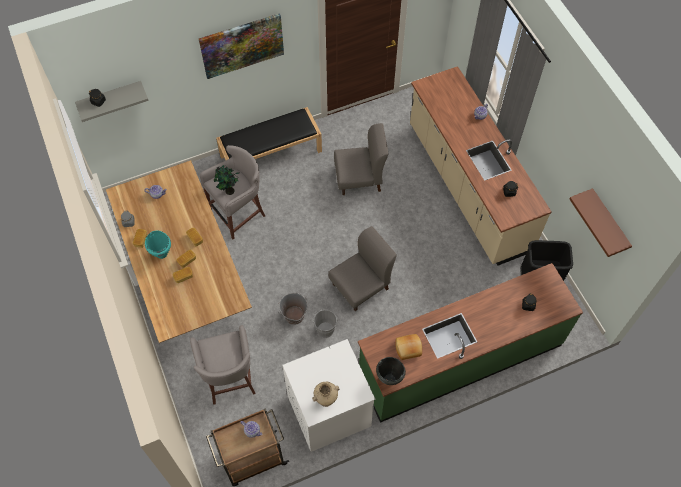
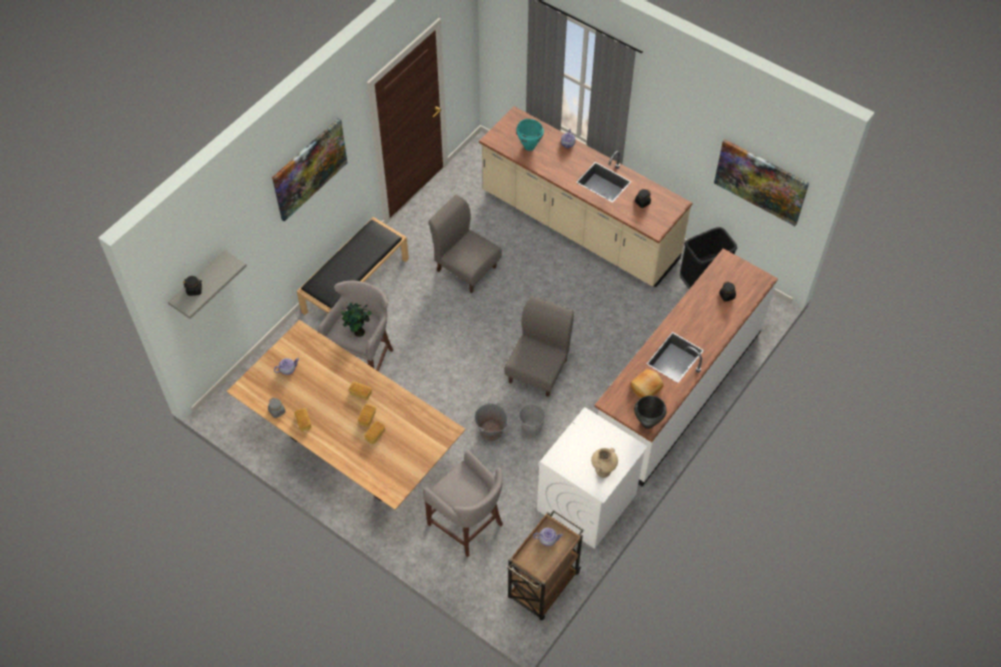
camera: 30 degrees left, 5 degrees down
(162, 254) = (336, 424): turquoise cooking pot -> turquoise cooking pot (529, 146)
(359, 179) = (466, 268): grey chair -> grey chair turned 105 degrees counterclockwise
(460, 359) = (678, 390): green counter -> white counter
(608, 222) = (761, 181): brown shelf -> picture

